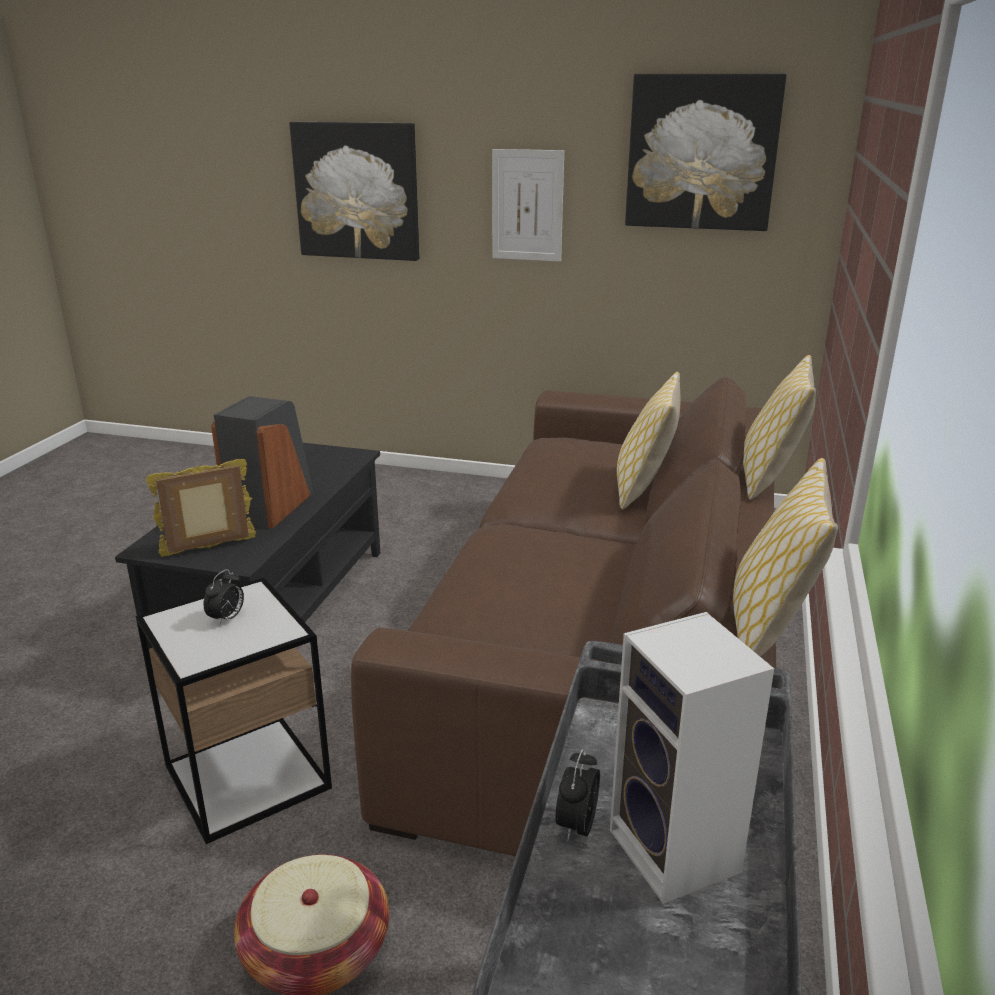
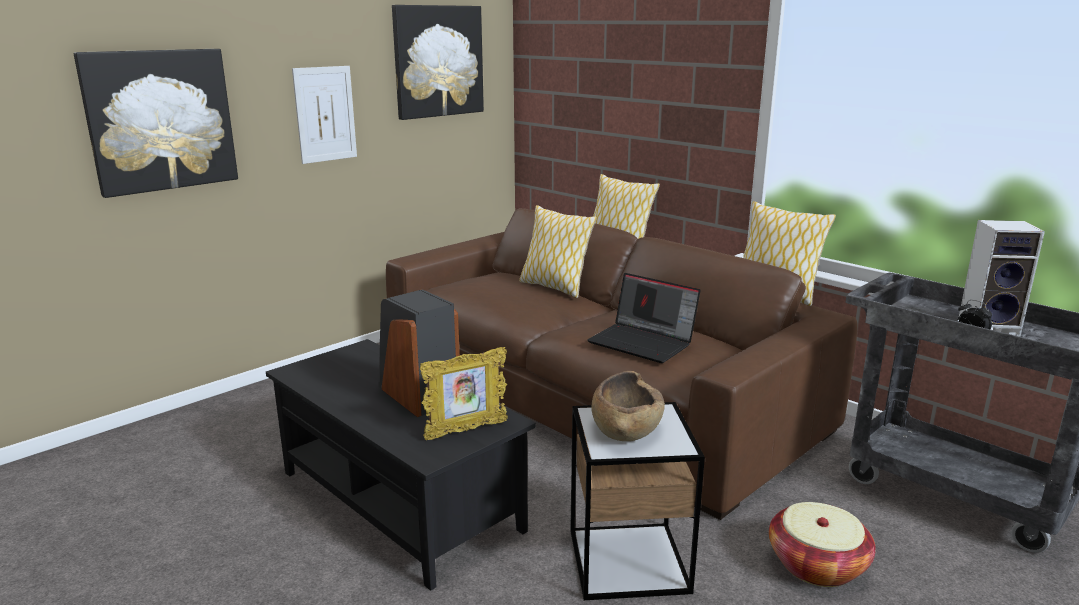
camera: 60 degrees left, 5 degrees down
(209, 548) = (466, 430): picture frame -> picture frame turned 120 degrees counterclockwise
(227, 618) = (626, 427): alarm clock -> brown bowl
(509, 581) = (643, 342): none -> laptop

